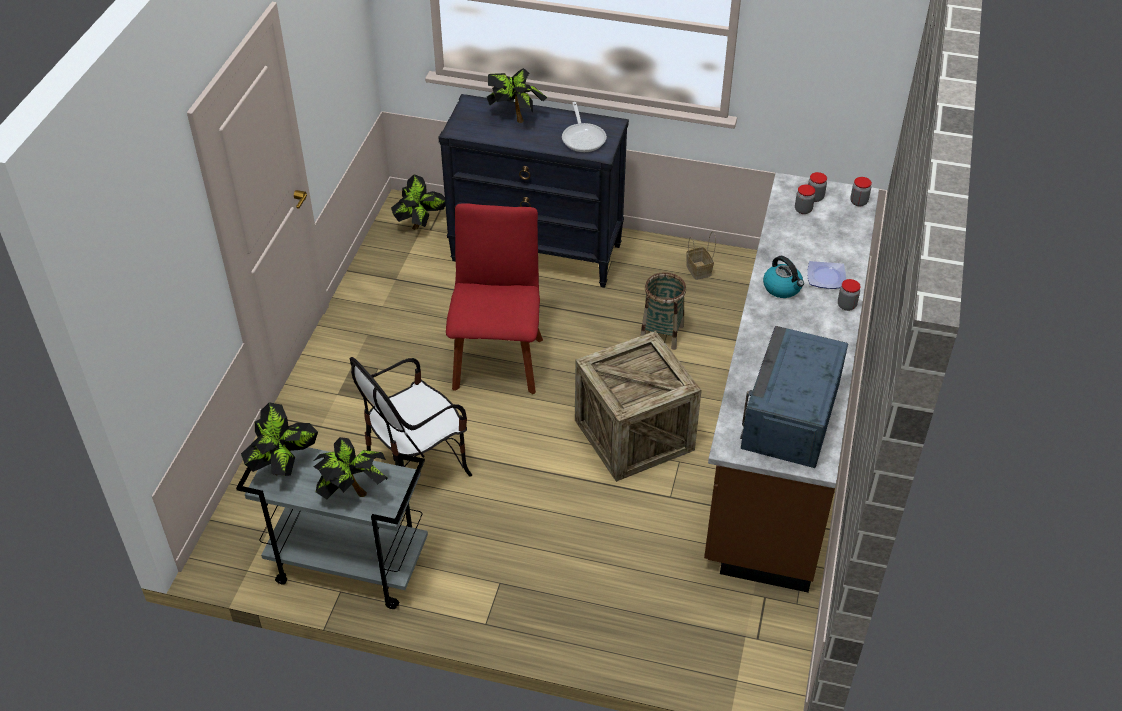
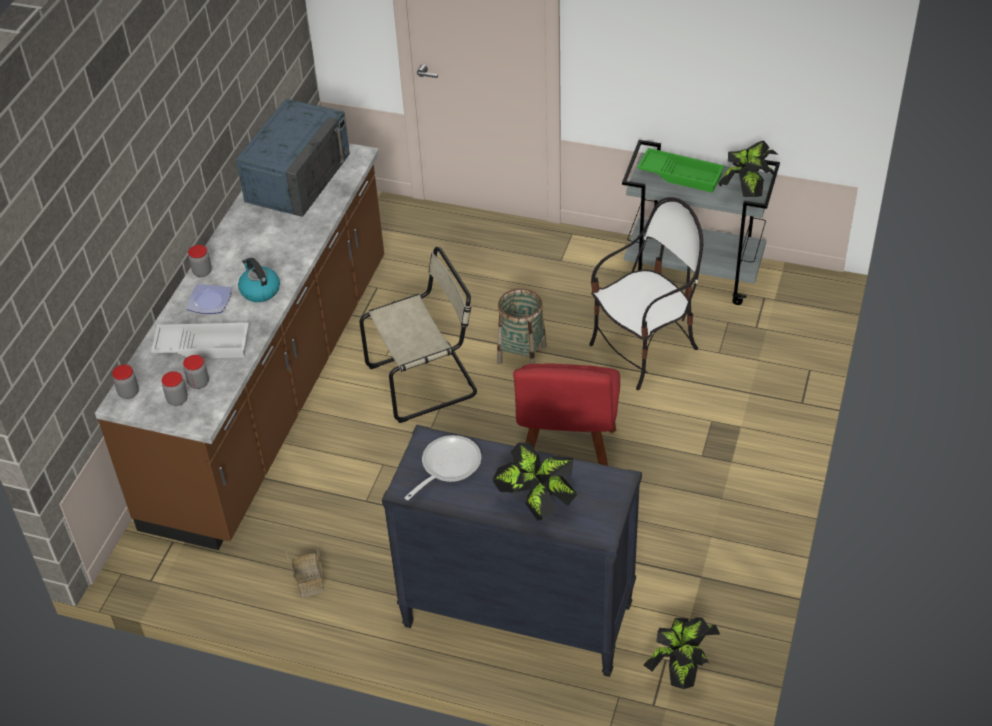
camera: 175 degrees left, 0 degrees up
(353, 492) = (681, 174): potted plant -> green tray
(583, 138) = (447, 466): frying pan -> frying pan turned 45 degrees clockwise
(634, 435) = (426, 380): crate -> beige chair
(662, 333) = (375, 493): basket -> basket (521, 354)
(813, 240) = (203, 345): none -> white tray

